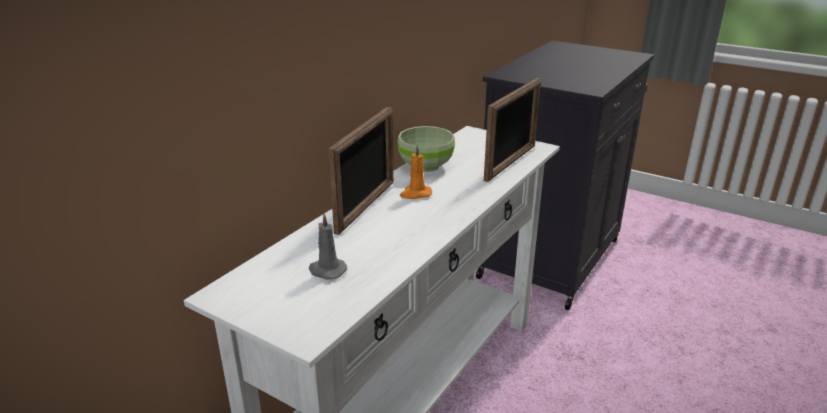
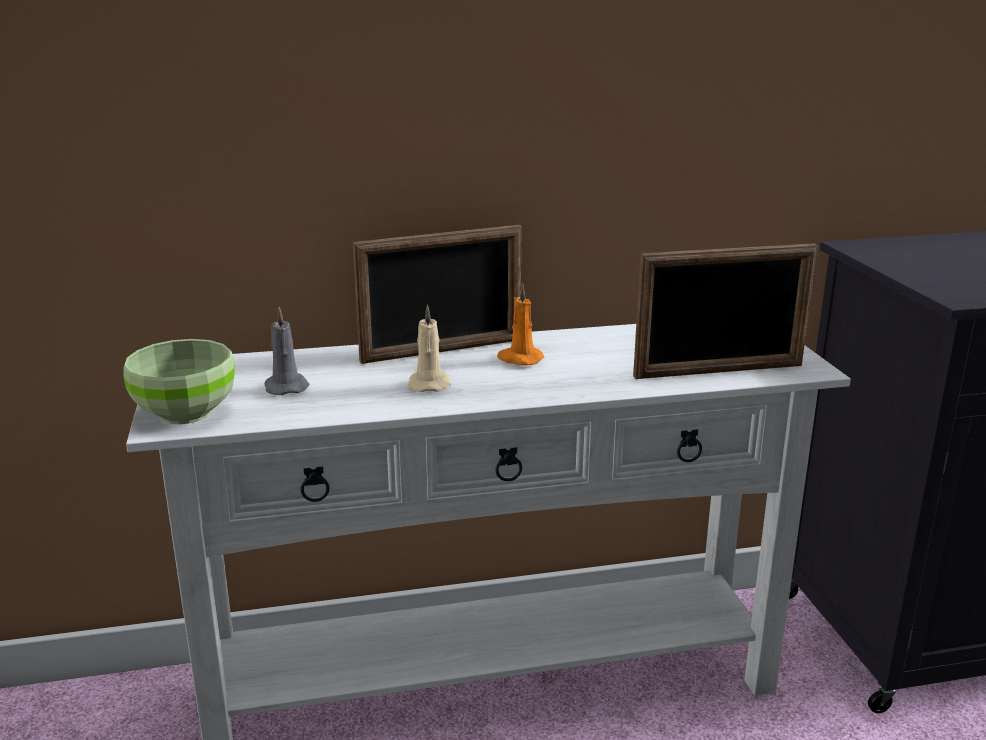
camera: 45 degrees right, 5 degrees down
(403, 229) = (429, 384): none -> beige candle
(424, 166) = (596, 337): green bowl -> green bowl (185, 412)

